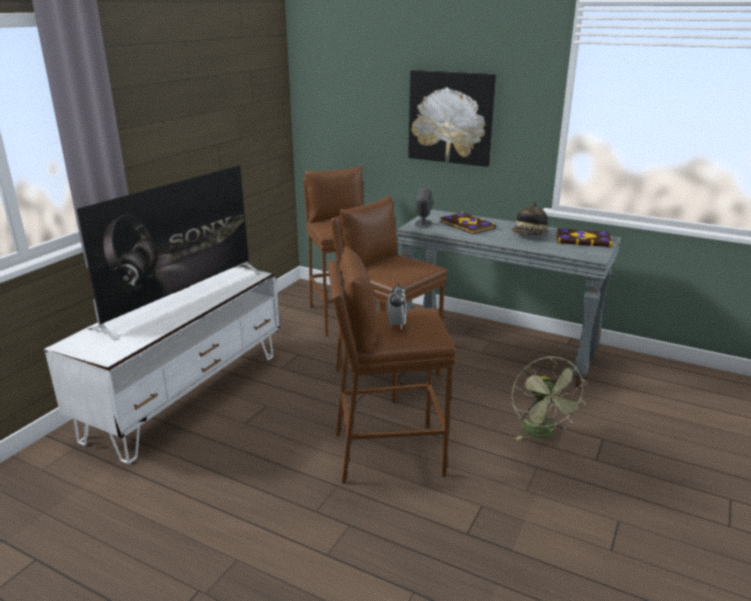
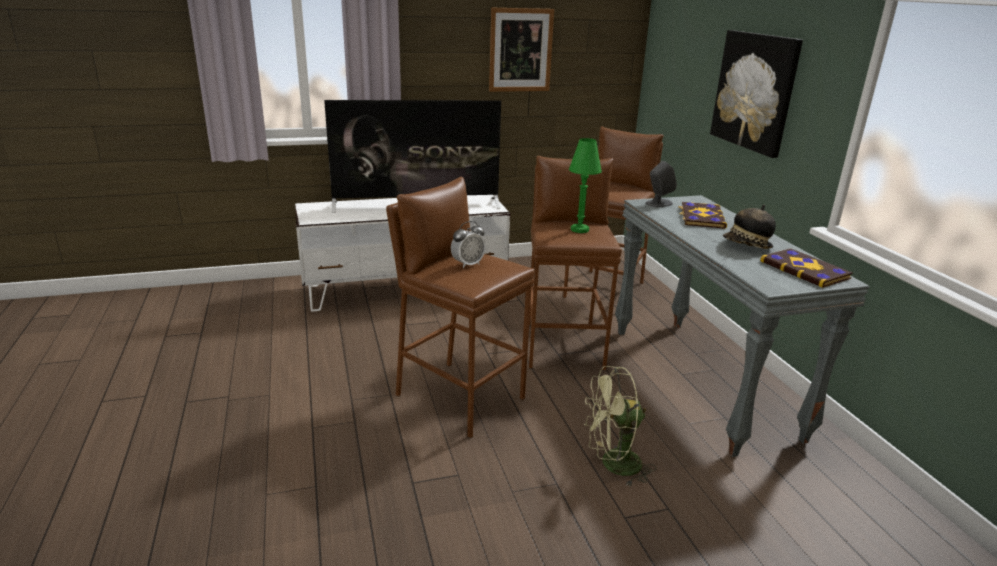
camera: 45 degrees right, 0 degrees up
(207, 110) = (520, 50): none -> picture
(398, 265) = (579, 229): none -> green table lamp
(542, 434) = (613, 465): green fan -> green fan turned 45 degrees clockwise

